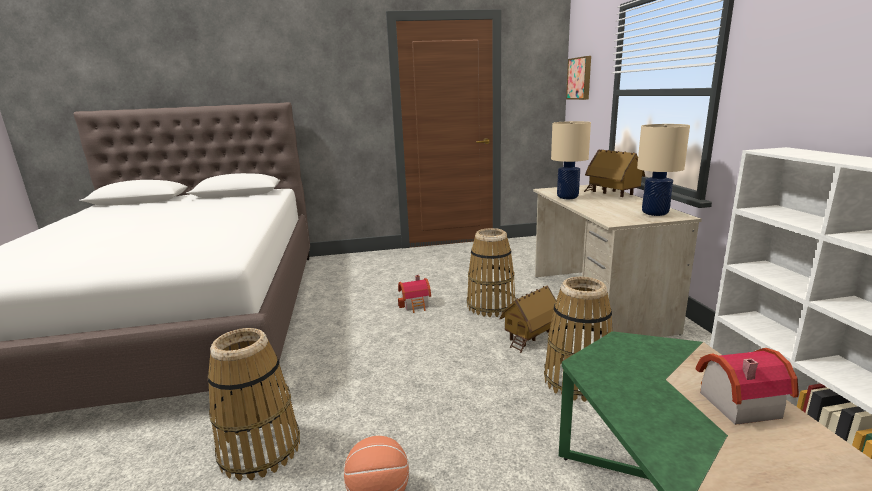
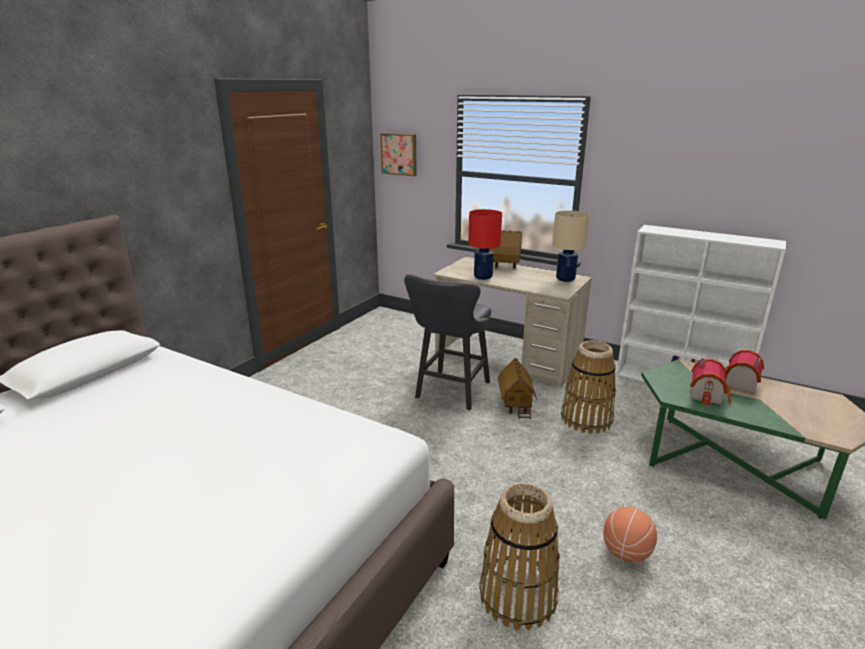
camera: 50 degrees left, 5 degrees up
(416, 305) = (393, 422): toy house -> toy house (708, 395)
(490, 306) = (449, 394): basket -> grey stool
(567, 198) = (483, 278): beige table lamp -> red table lamp

